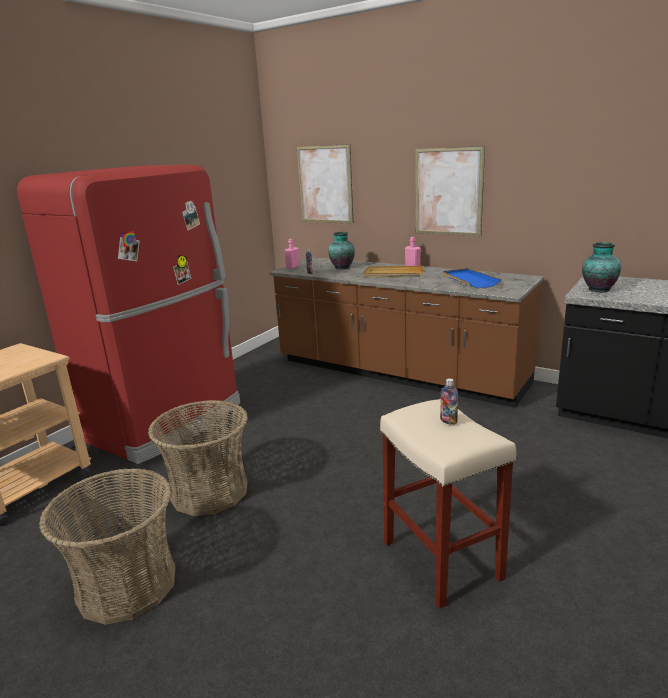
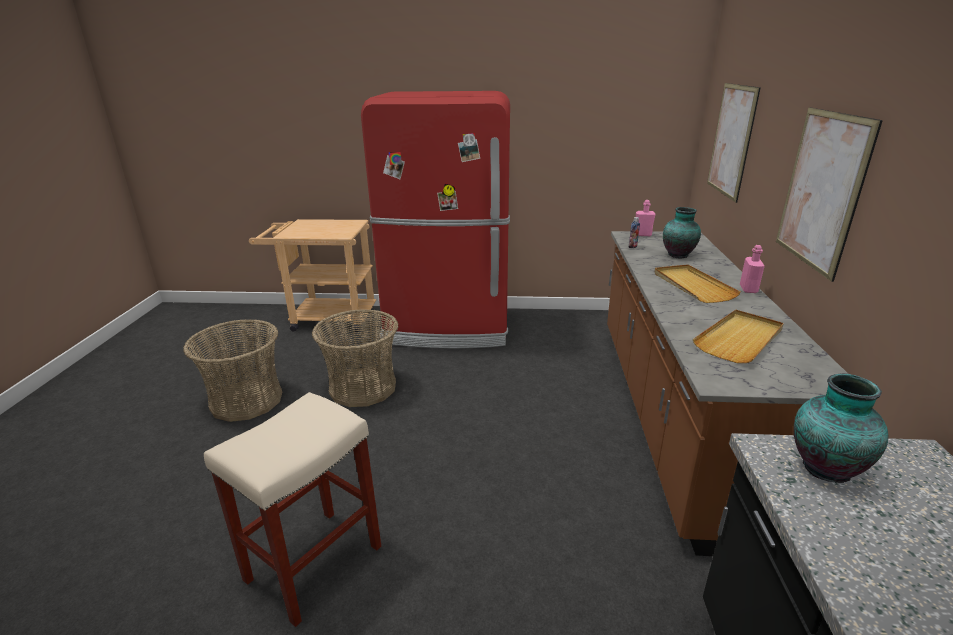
camera: 60 degrees right, 5 degrees up
(448, 421) = (297, 432): bottle -> none
(469, 280) = (740, 339): blue tray -> beige tray

